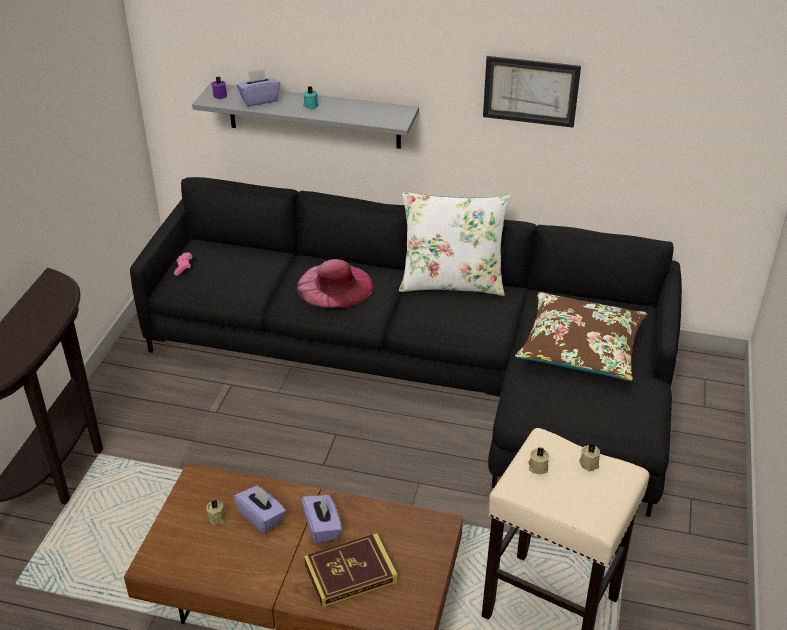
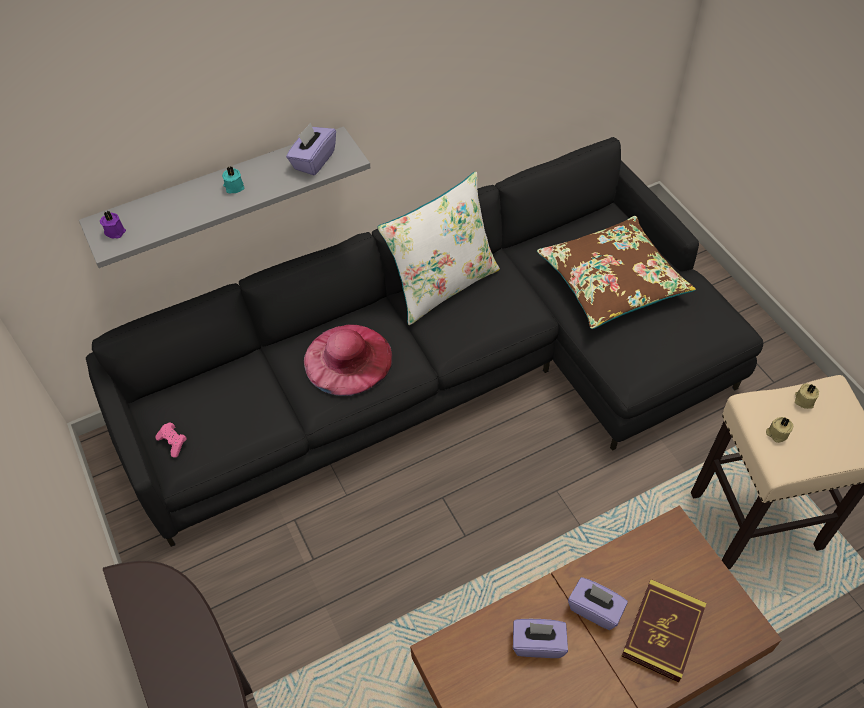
camera: 40 degrees left, 15 degrees up
(217, 517) = (502, 676): beige candle -> none
(259, 100) = (168, 212): purple tissue box -> purple tissue box (313, 160)
(530, 91) = (461, 54): picture -> none

